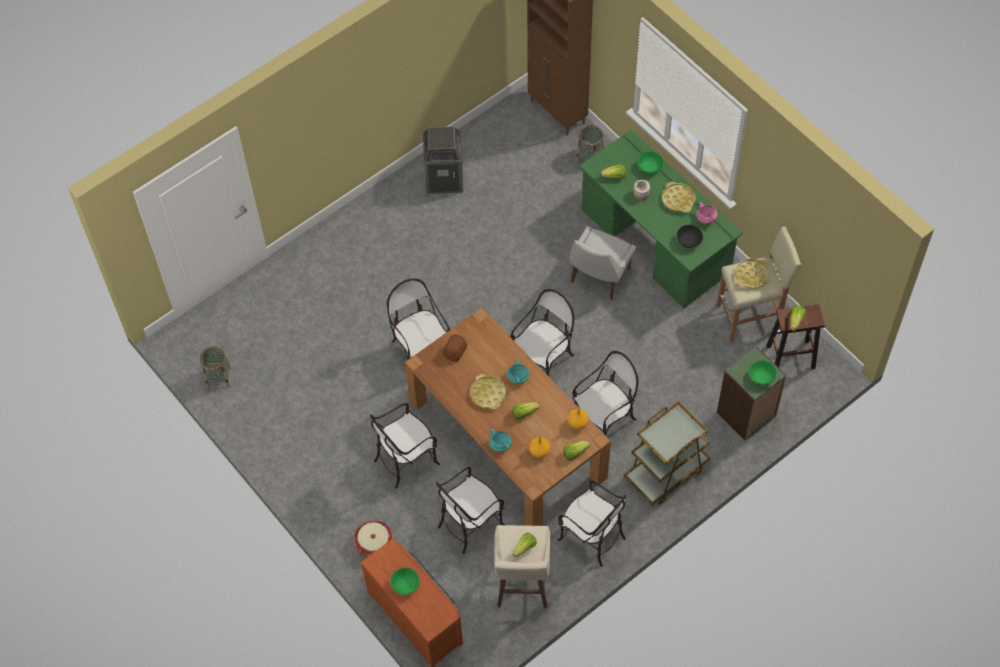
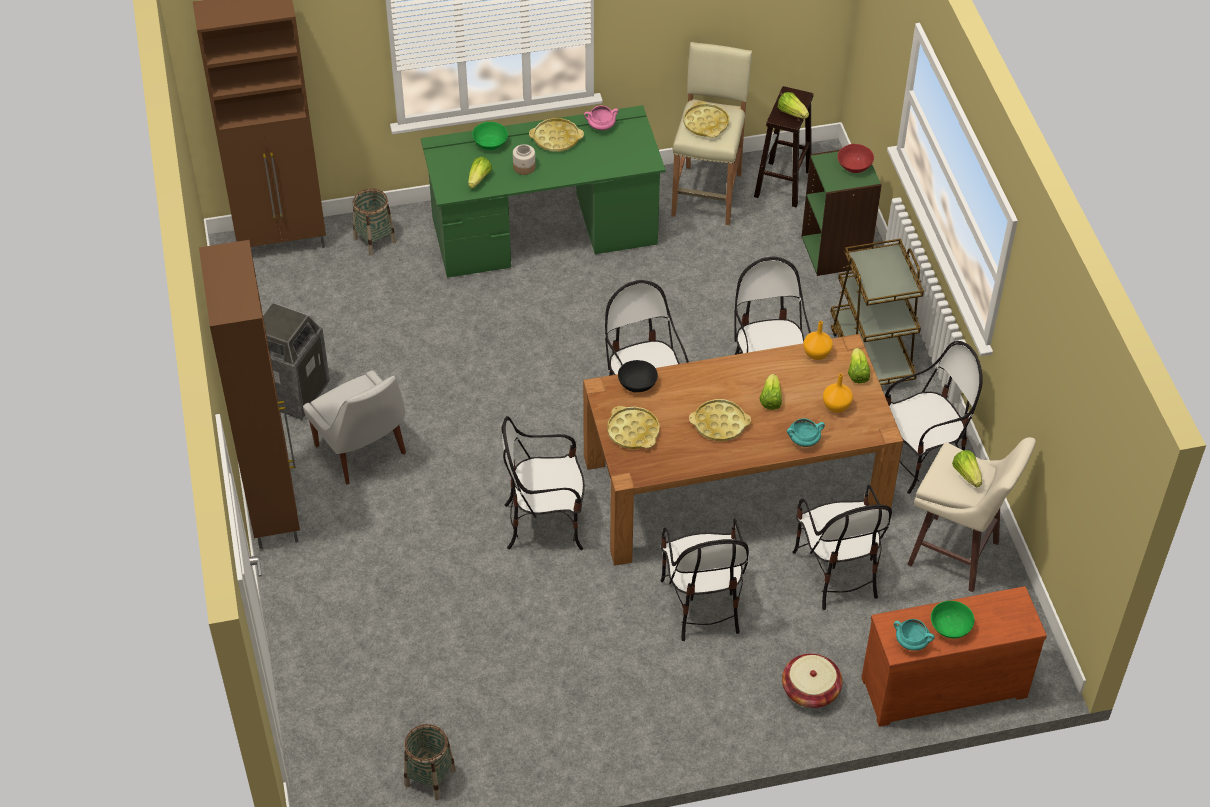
camera: 65 degrees left, 10 degrees down
(357, 213) = (274, 508): none -> brown cabinet
(455, 351) = (633, 431): bread -> yellow tray
(518, 378) = (715, 385): turquoise cooking pot -> turquoise cooking pot (912, 642)
(599, 277) = (557, 303): white chair -> white chair (362, 452)
(689, 241) = (622, 153): black bowl -> black bowl (637, 384)
(761, 377) = (854, 166): green bowl -> red bowl

